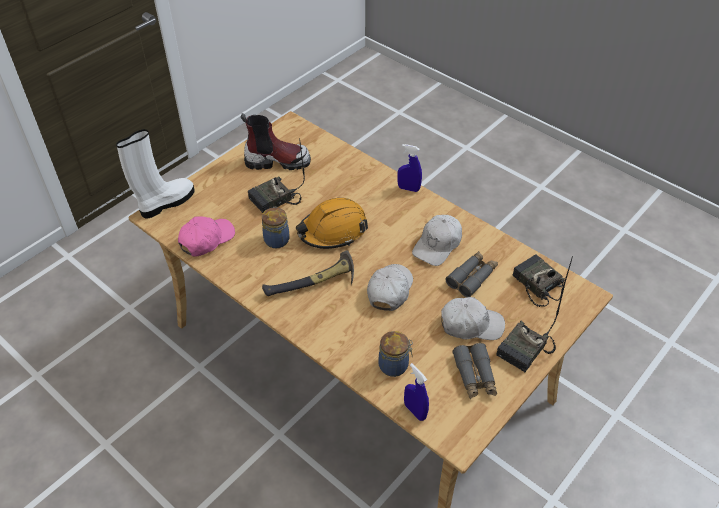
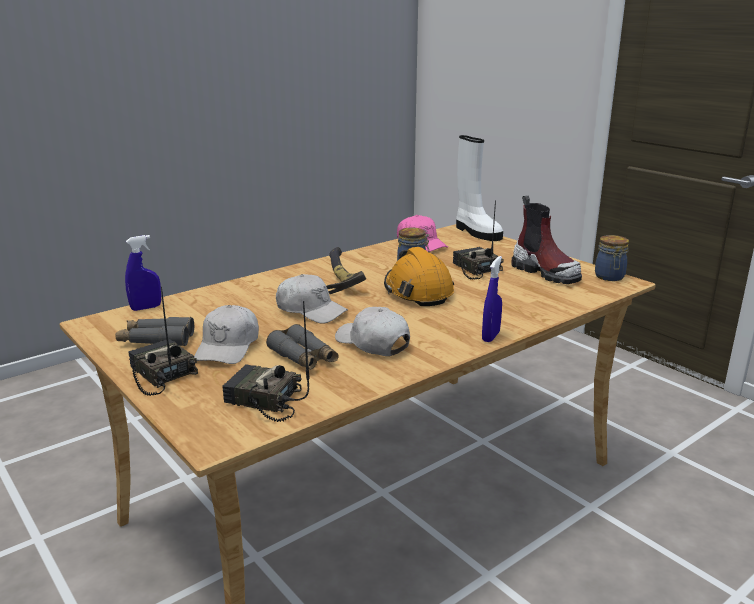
camera: 100 degrees right, 25 degrees down
(277, 161) = (545, 272): boot -> boot turned 45 degrees counterclockwise
(394, 365) = (207, 304): jar -> jar (609, 277)
(535, 284) = (263, 401): radio -> radio turned 135 degrees counterclockwise

